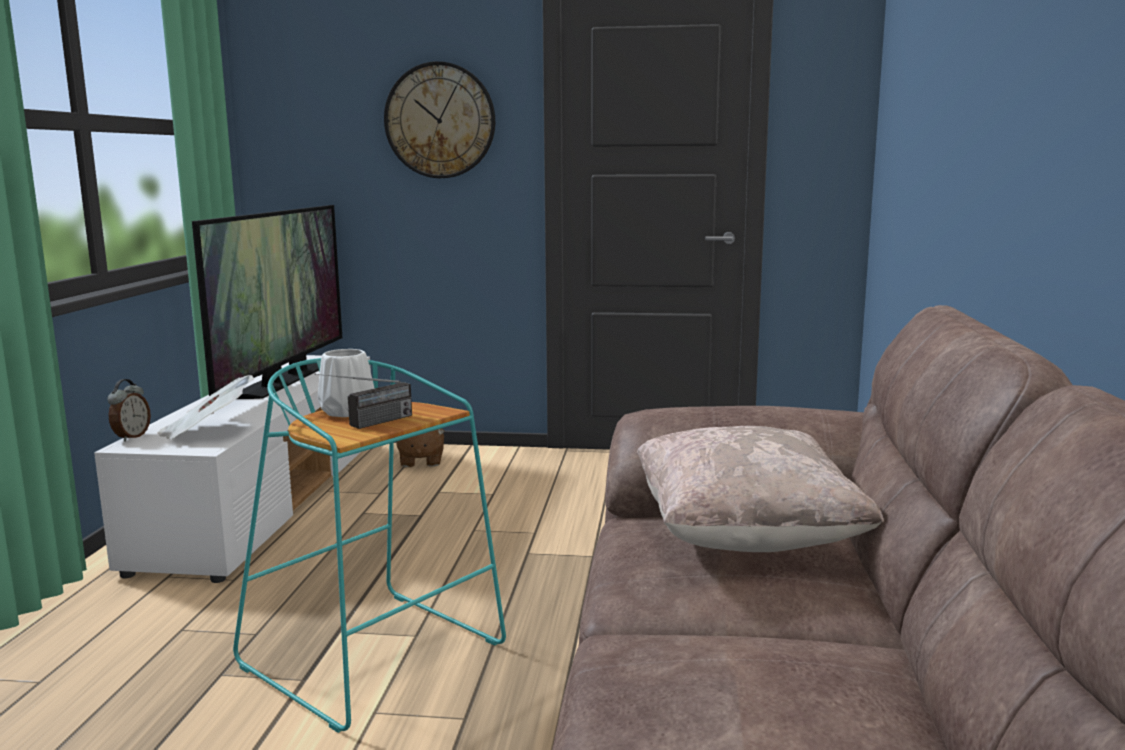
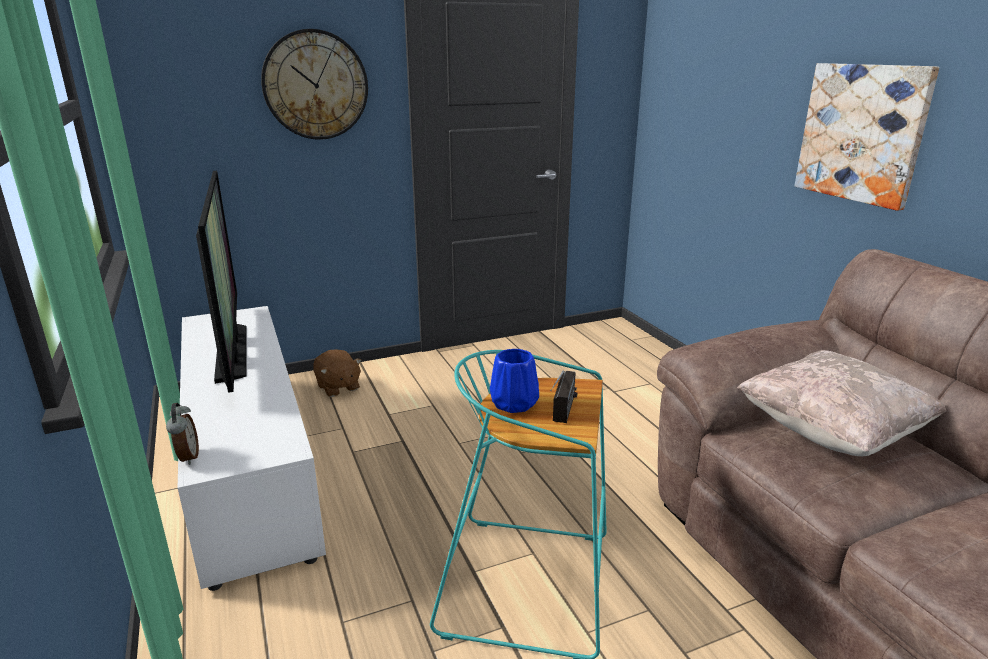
camera: 30 degrees left, 10 degrees up
(206, 432) = (257, 431): newspaper -> none
(347, 411) = (512, 403): white vase -> blue vase
(992, 146) = (862, 133): none -> picture

